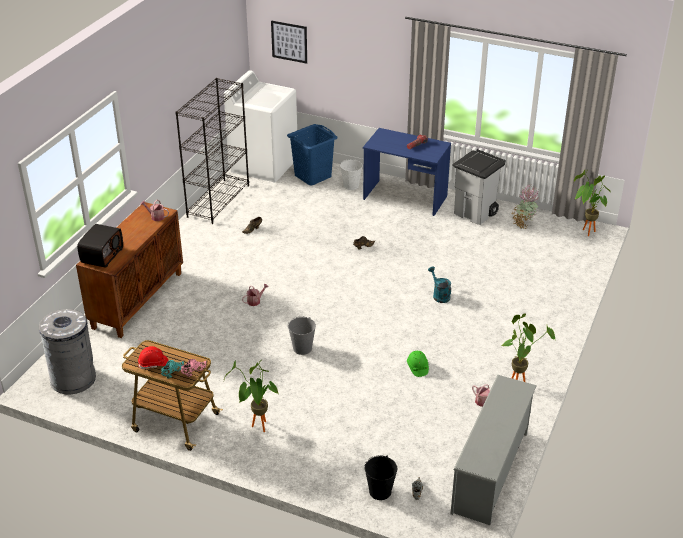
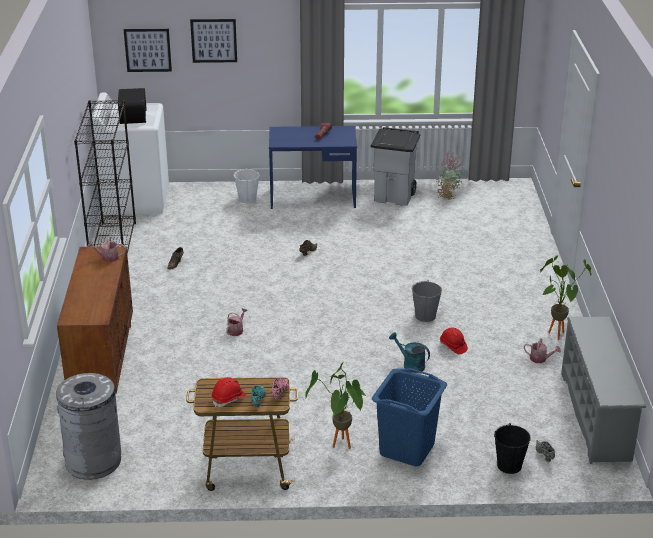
camera: 25 degrees left, 5 degrees down
(101, 255) = (79, 309): radio -> radio (132, 116)
(302, 348) = (324, 360): grey bucket -> grey bucket (425, 316)
(313, 176) = (199, 199): blue laundry basket -> blue laundry basket (407, 449)
(342, 44) = (214, 40): none -> picture
(417, 368) = (453, 346): green hard hat -> red hard hat
(439, 295) = (420, 277): turquoise watering can -> turquoise watering can (410, 364)
(585, 232) = (510, 189): potted plant -> none

